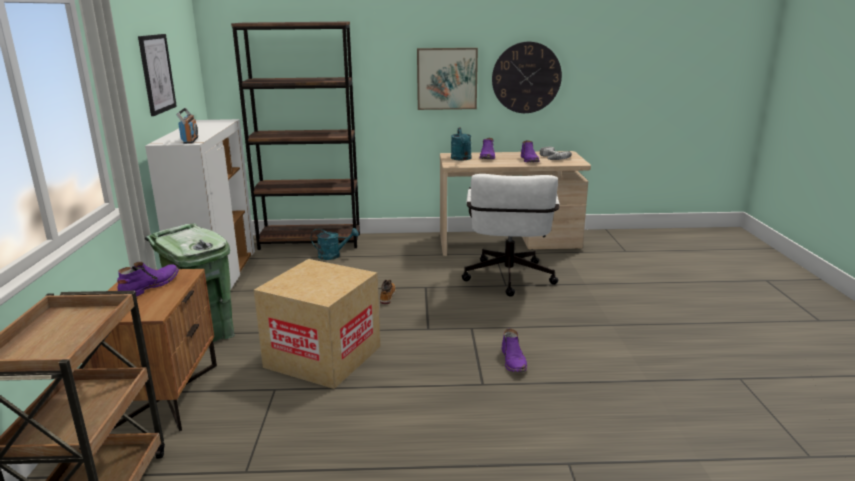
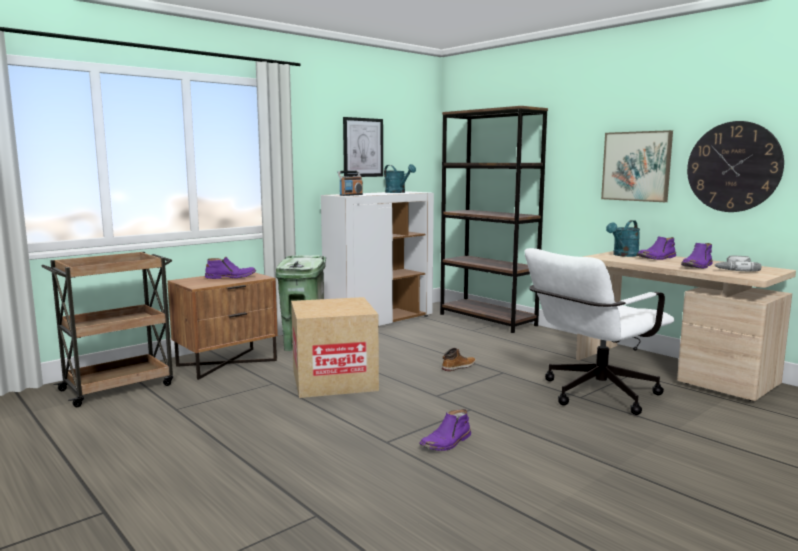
camera: 50 degrees right, 10 degrees down
(333, 255) = (482, 332): turquoise watering can -> turquoise watering can (398, 192)

